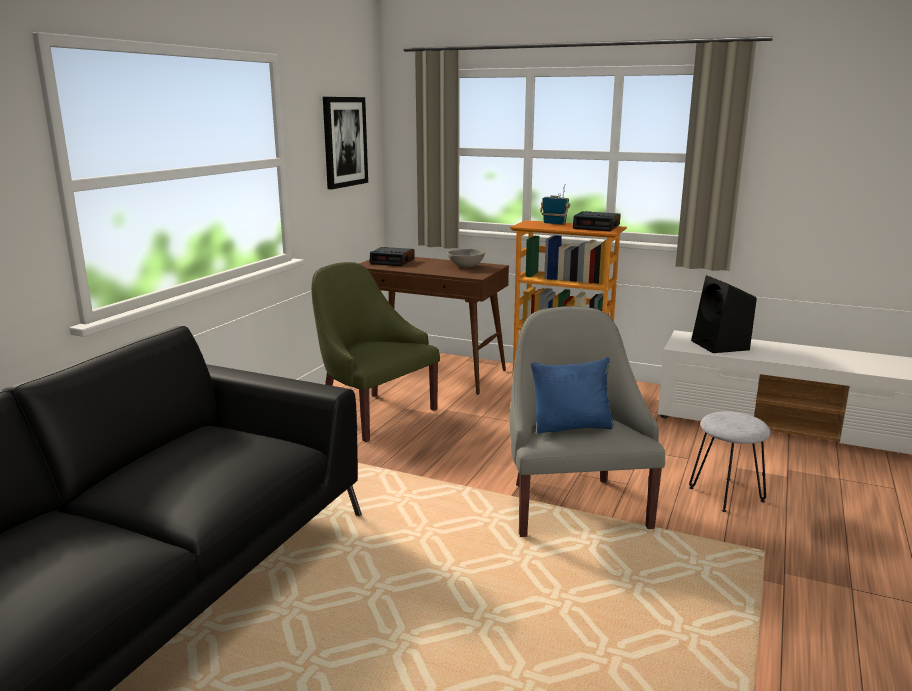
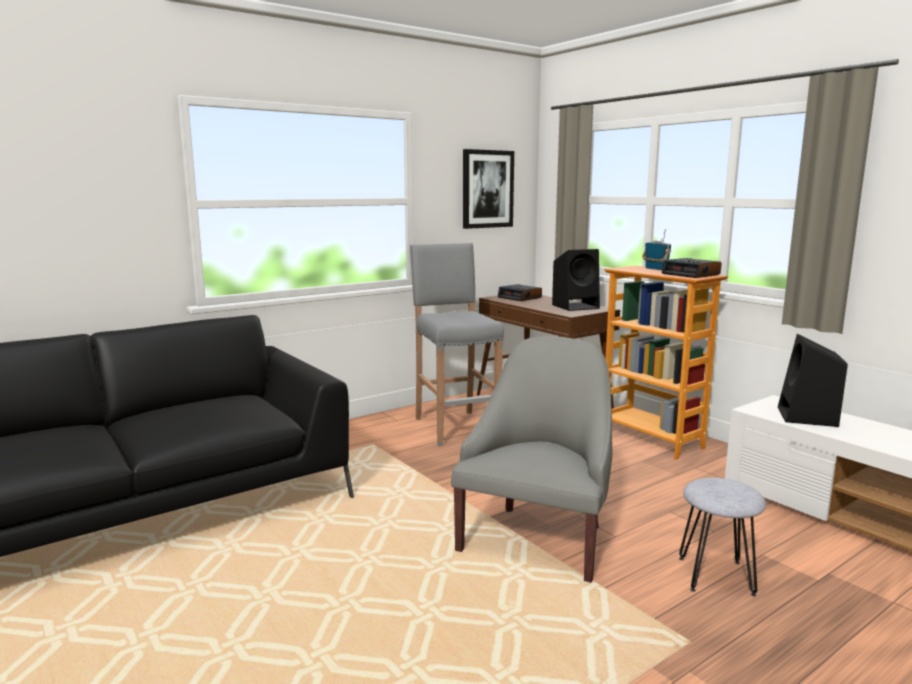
camera: 30 degrees right, 5 degrees down
(373, 414) = (455, 427): green armchair -> grey stool
(465, 266) = (576, 306): grey bowl -> black speaker
(572, 426) = (524, 454): blue pillow -> none

